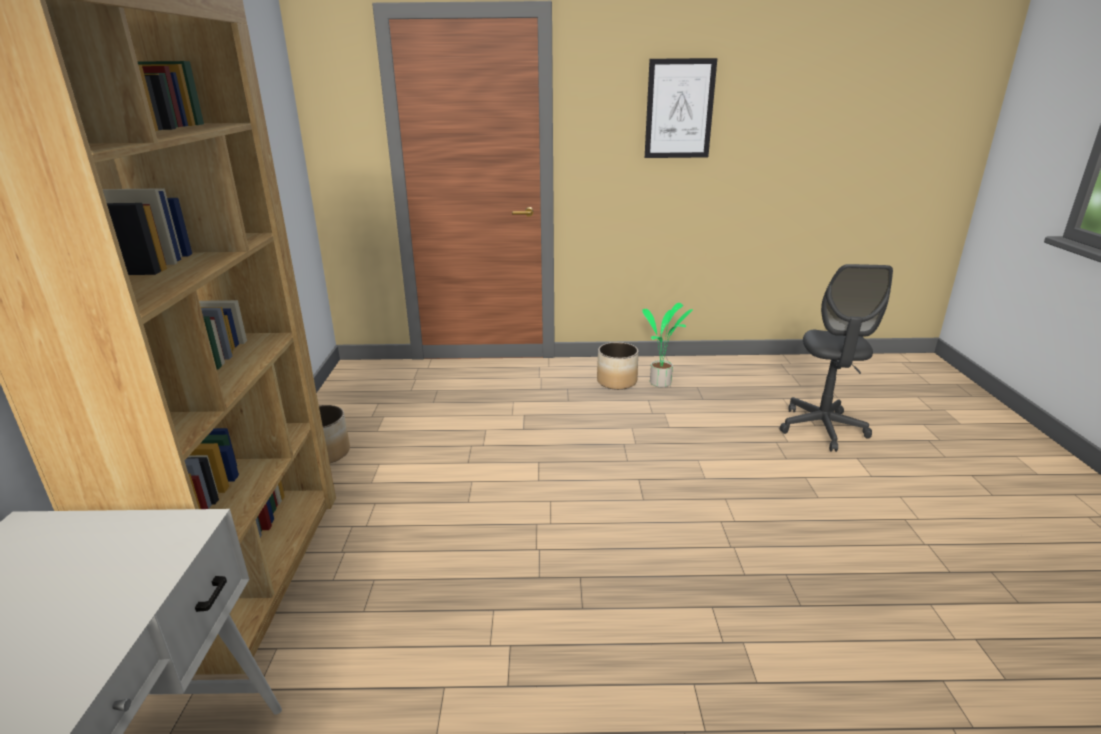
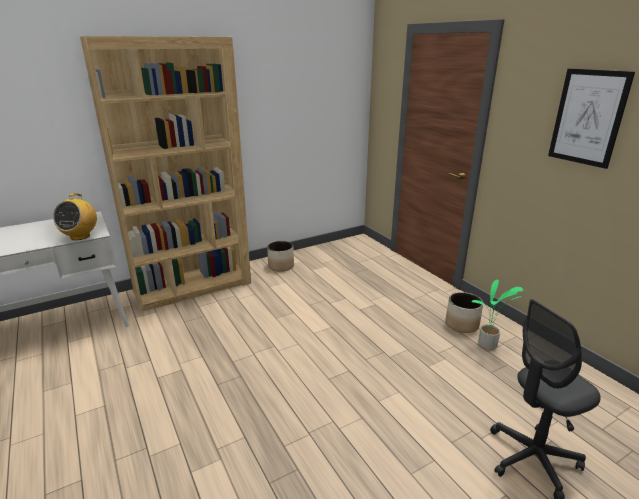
camera: 60 degrees right, 0 degrees up
(160, 555) = (80, 236): none -> radio

